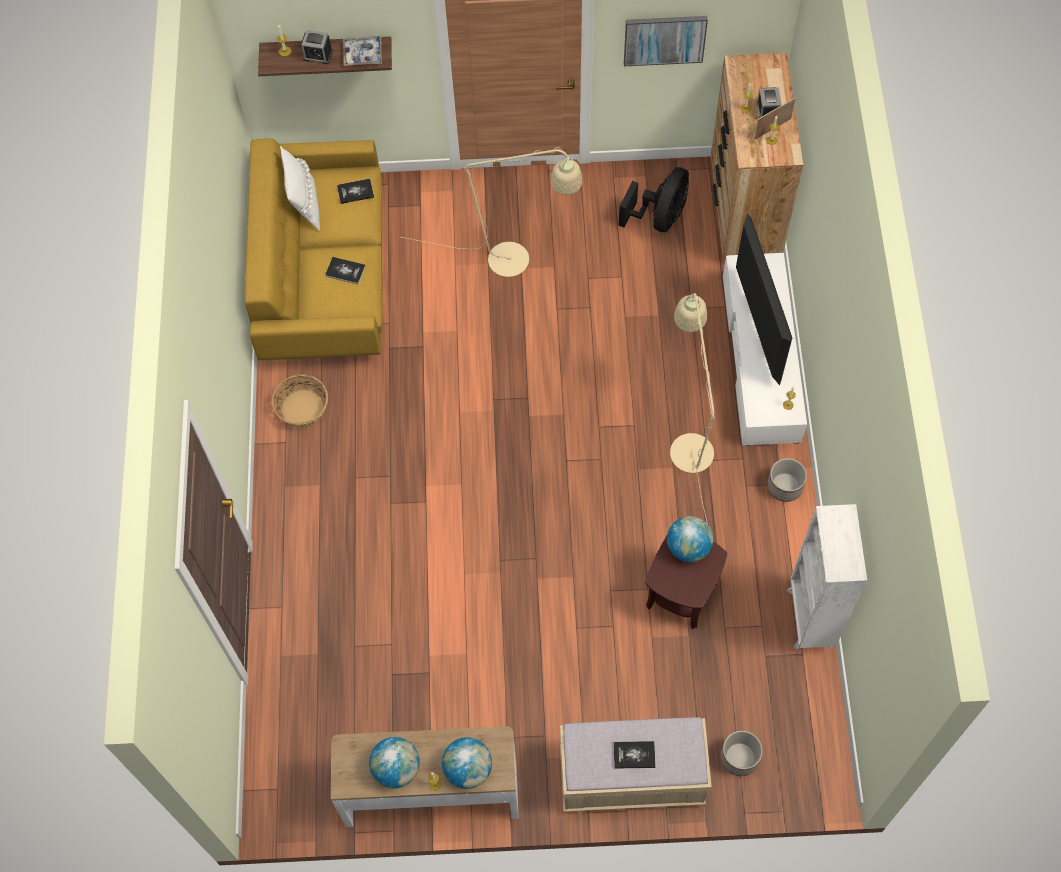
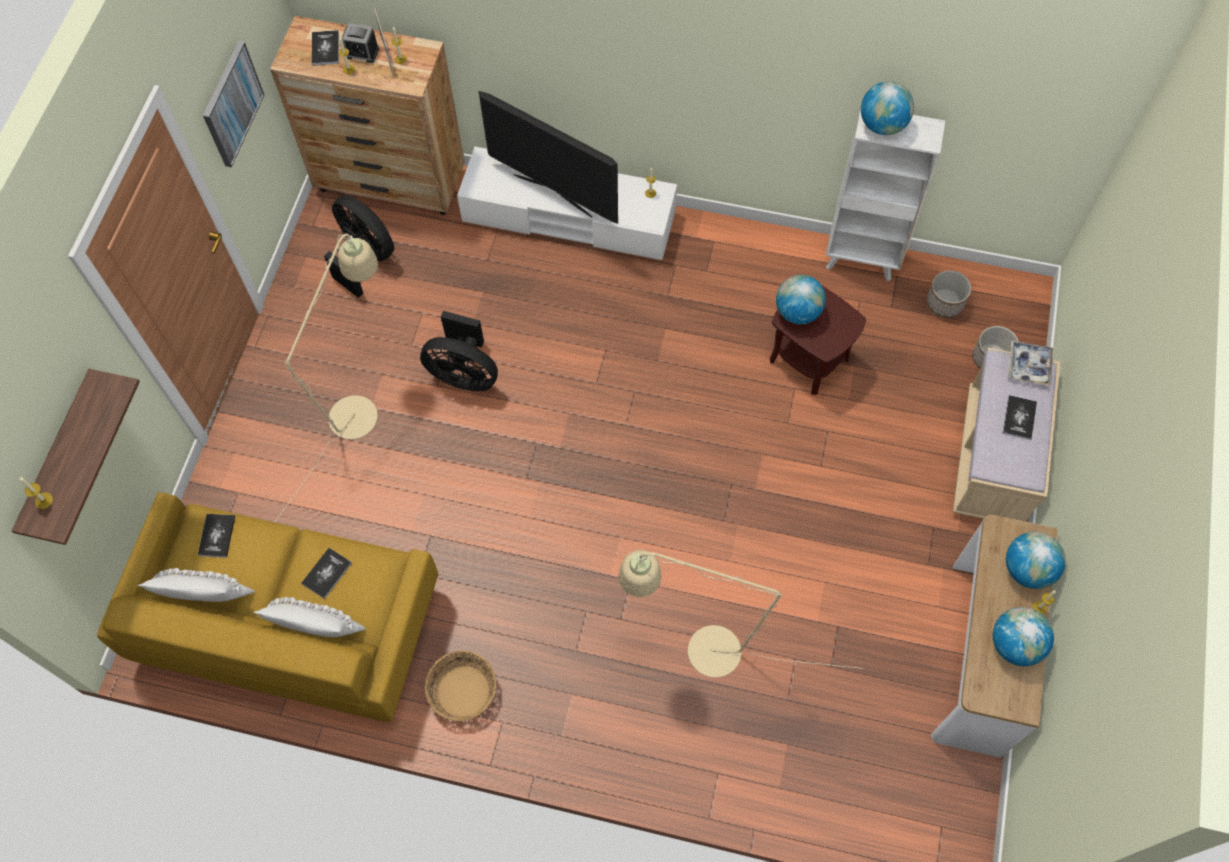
camera: 75 degrees left, 0 degrees up
(299, 282) = (319, 632): none -> white pillow
(318, 55) = (72, 461): alarm clock -> none
(363, 54) = (99, 406): tray -> tray (1029, 366)
(574, 325) = (464, 374): none -> black fan
(689, 442) = (642, 306): beige floor lamp -> beige floor lamp (699, 650)
(756, 328) = (553, 194): television -> television turned 150 degrees counterclockwise
(760, 85) = (325, 48): none -> book
(785, 486) = (717, 238): planter -> planter (944, 303)
(839, 526) = (882, 125): none -> globe

